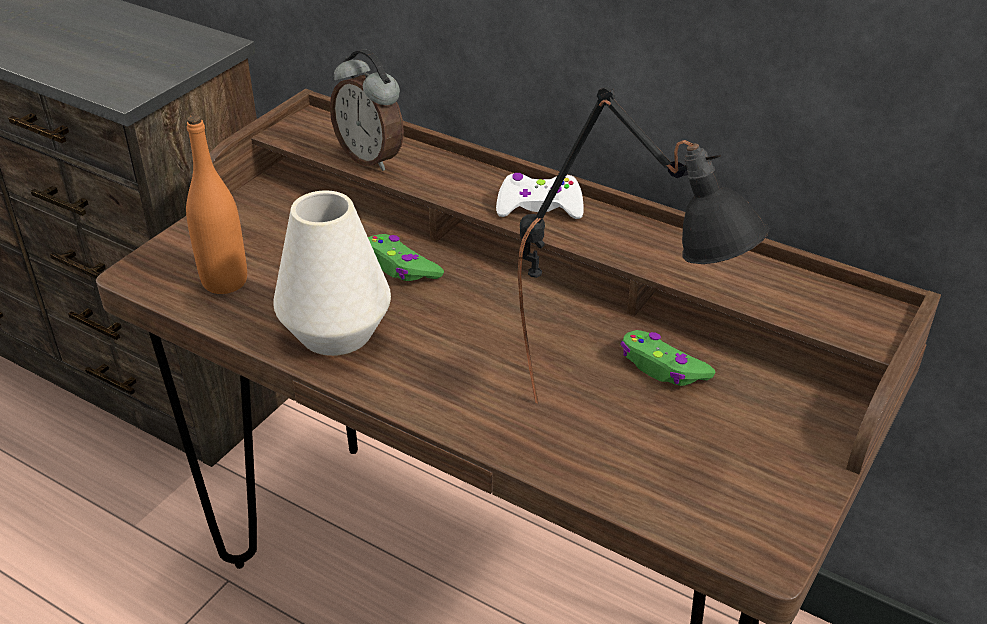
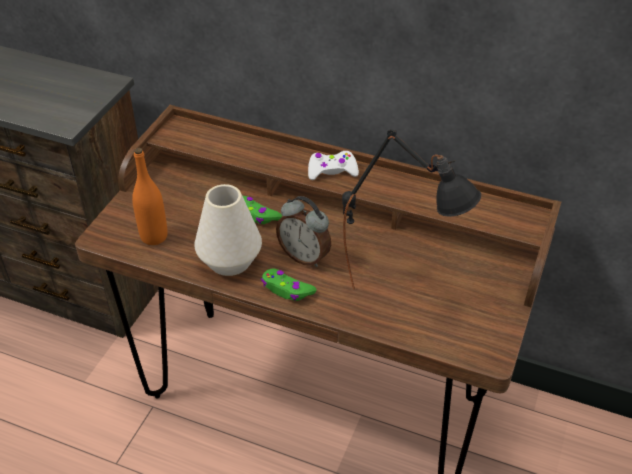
camera: 10 degrees left, 5 degrees up
(371, 157) = (224, 148): alarm clock -> alarm clock (304, 256)
(663, 367) = (417, 259): green game controller -> green game controller (287, 289)

